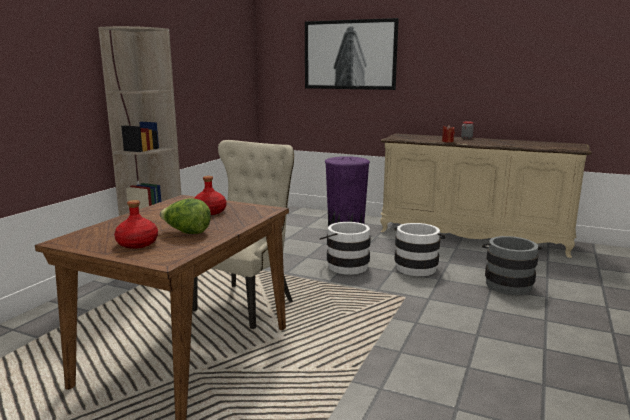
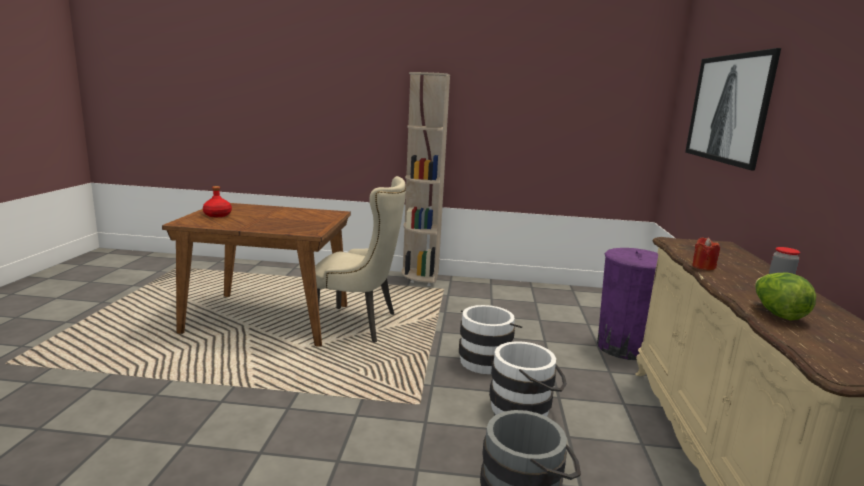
camera: 70 degrees right, 0 degrees up
(187, 233) = (242, 221): lettuce -> lettuce (776, 314)
(210, 212) = (299, 220): red bottle -> none

